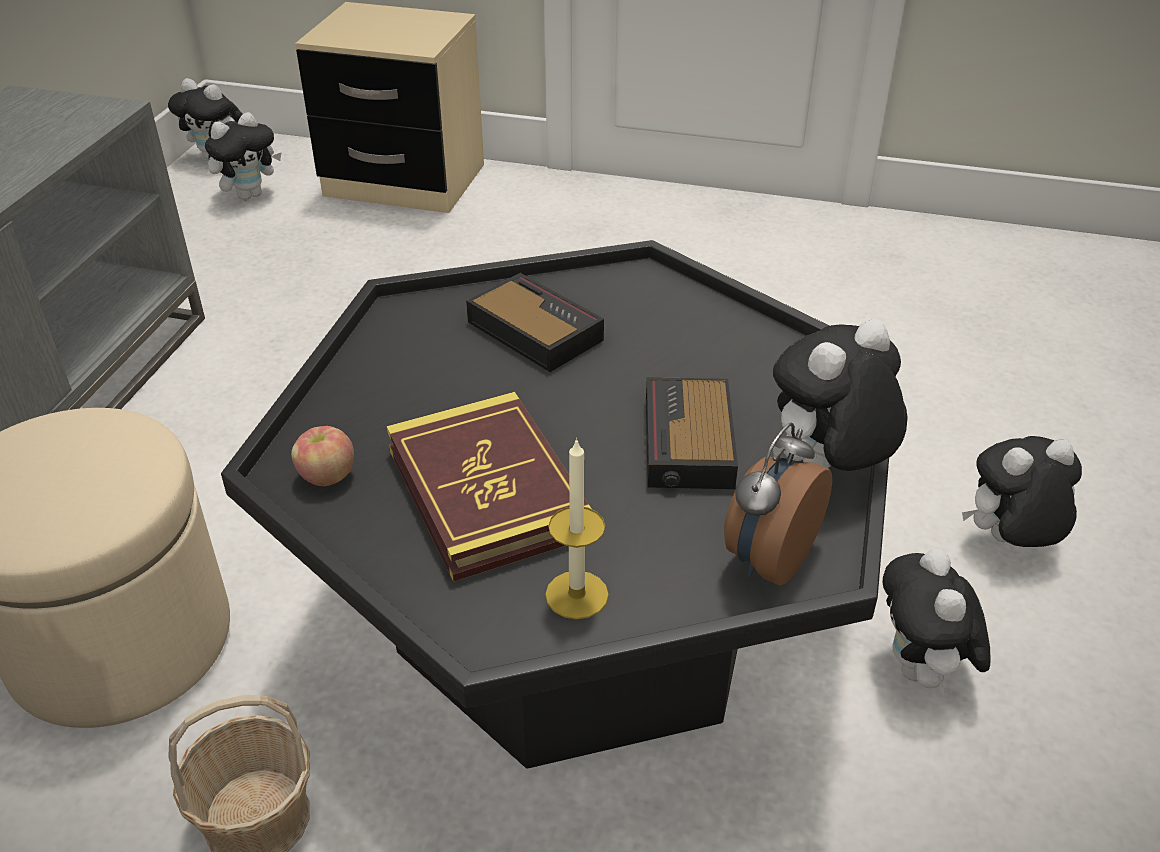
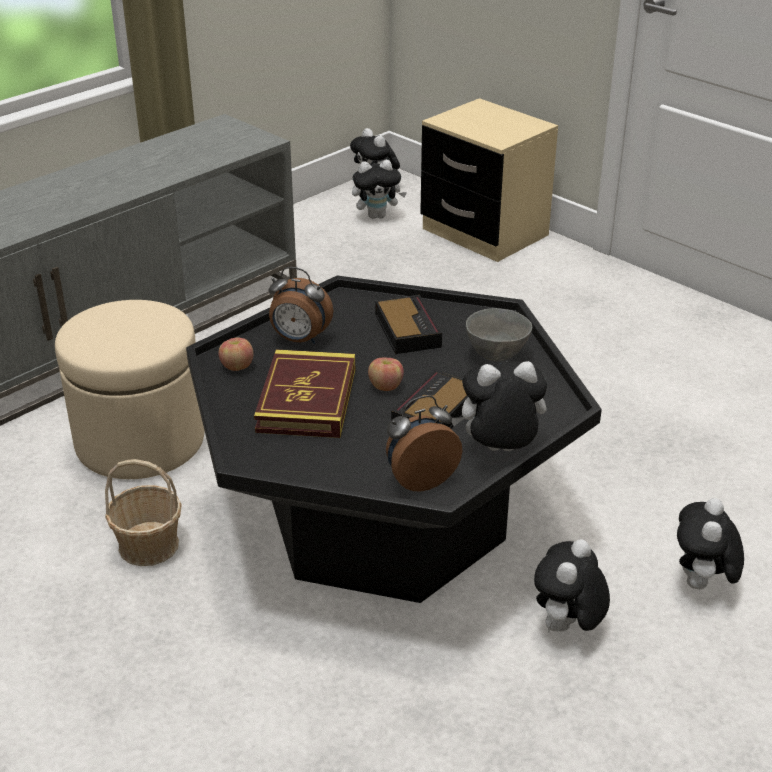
camera: 30 degrees right, 5 degrees down
(389, 397) = (299, 340): none -> alarm clock
(576, 595) = (307, 459): candle -> none
(582, 427) = (385, 386): none -> apple
(686, 327) = (497, 355): none -> grey bowl
(1008, 542) = (701, 585): plush toy -> plush toy turned 90 degrees counterclockwise

